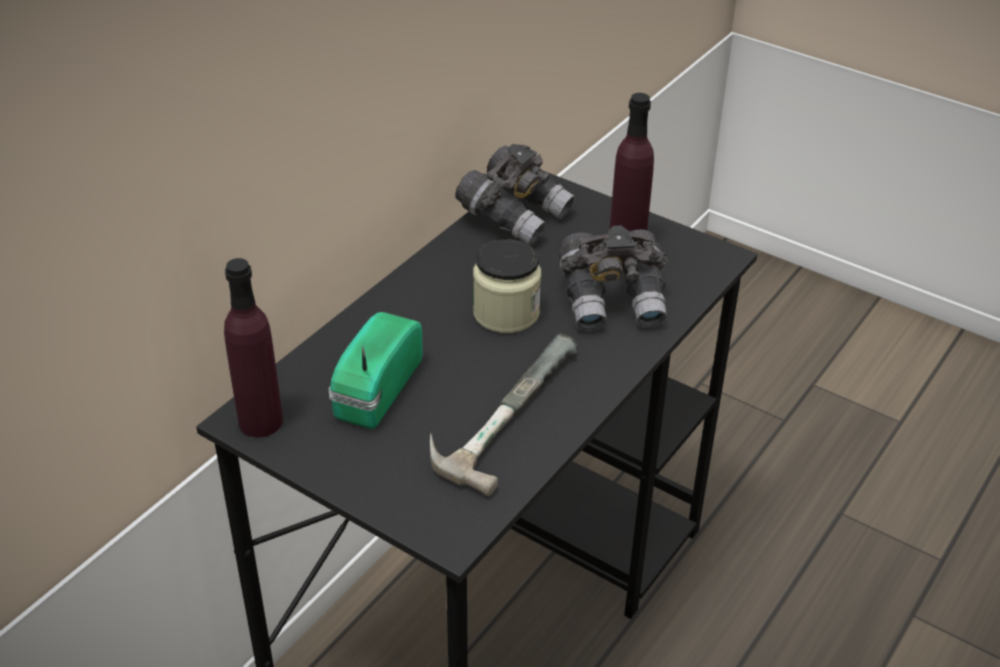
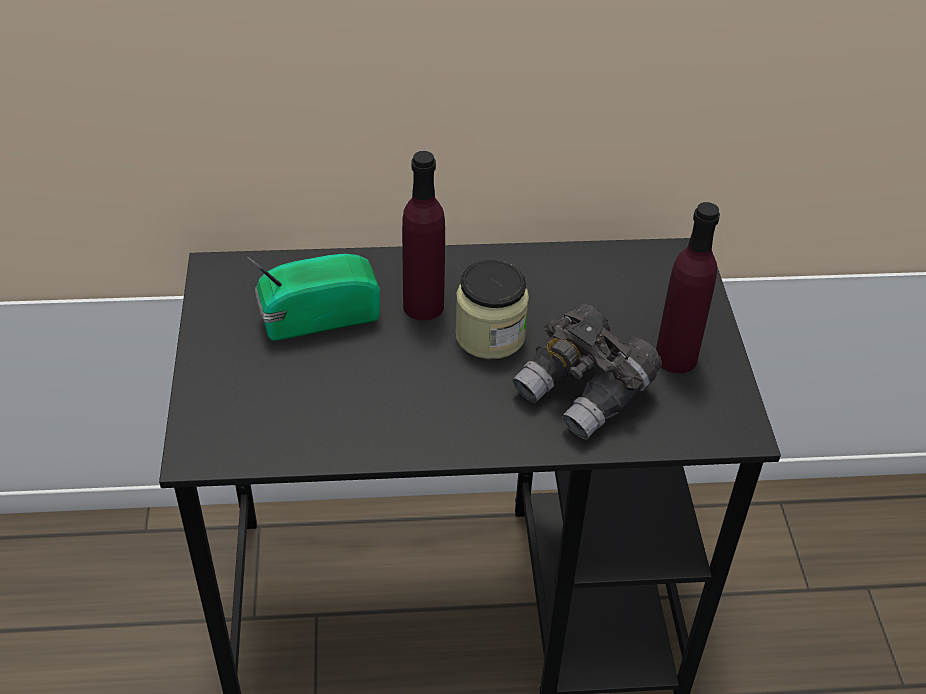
camera: 50 degrees right, 5 degrees up
(260, 421) = (223, 279): purple bottle -> purple bottle (423, 306)
(500, 409) = (367, 399): hammer -> none
(515, 215) = (624, 269): grey binoculars -> none

